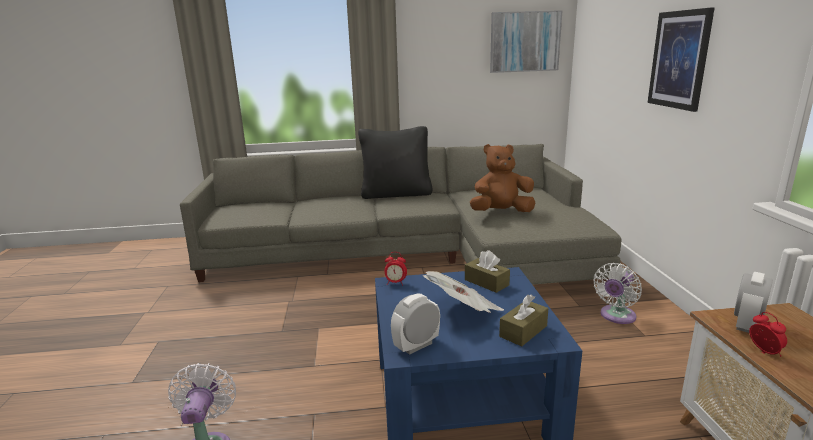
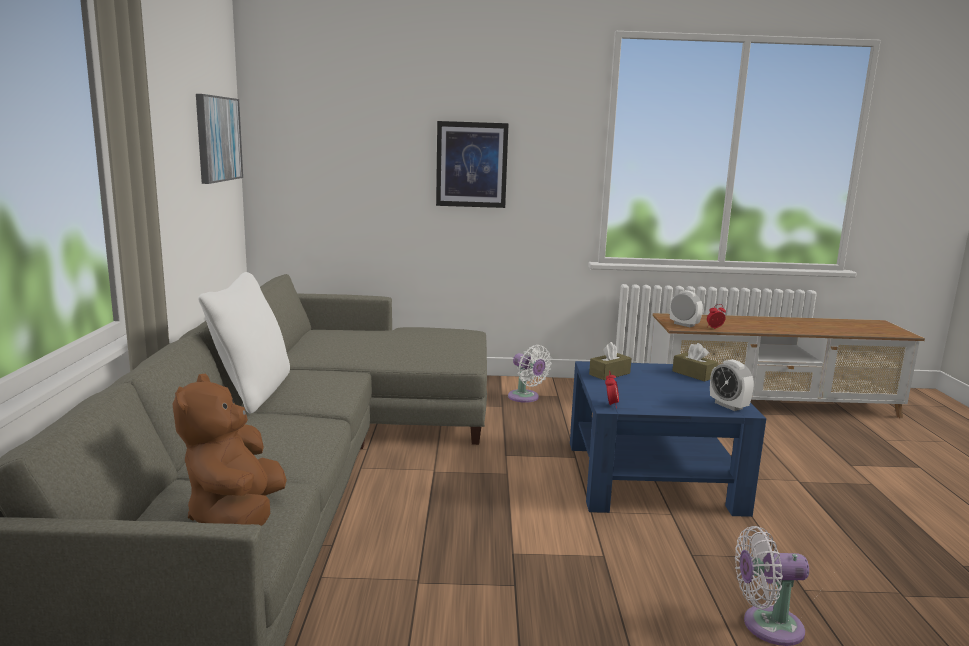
camera: 85 degrees left, 5 degrees down
(396, 194) = (252, 392): black pillow -> white pillow
(463, 311) = (665, 386): newspaper -> none
(501, 212) = (408, 350): brown plush toy -> brown plush toy (237, 517)

